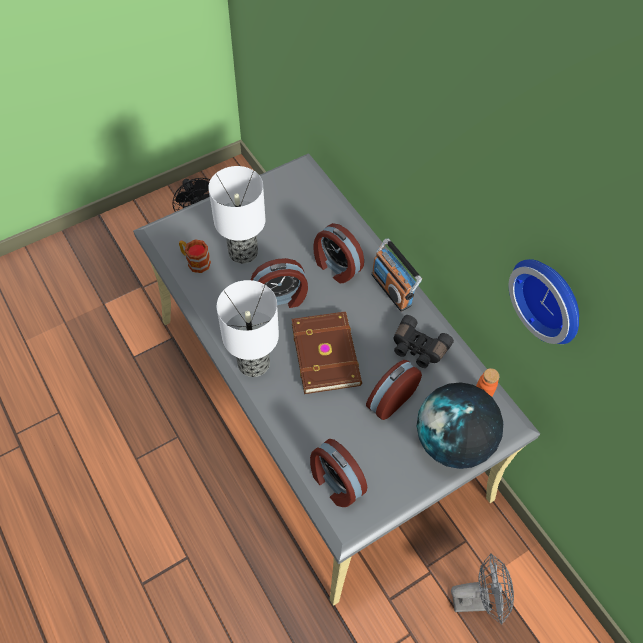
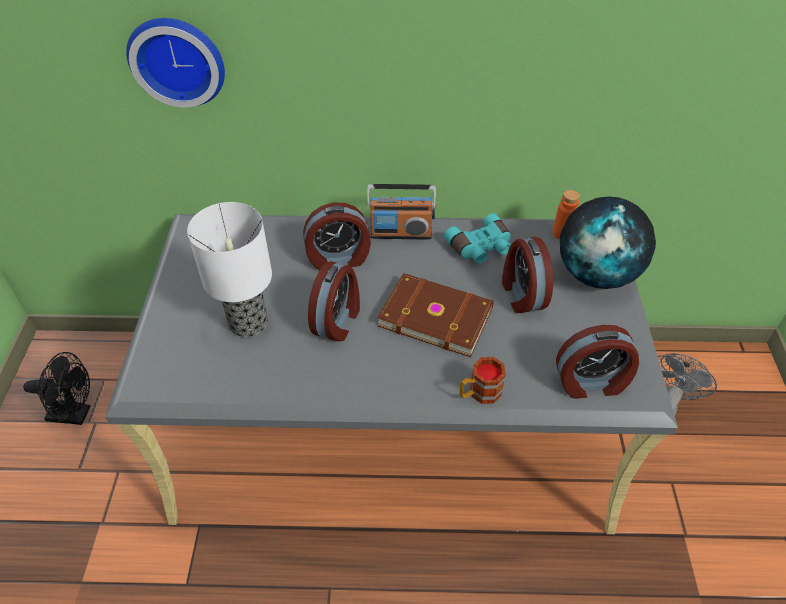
camera: 55 degrees left, 10 degrees down
(195, 261) = (217, 372): mug -> mug (479, 393)
(252, 363) = (399, 383): table lamp -> none
(418, 348) = (481, 248): black binoculars -> turquoise binoculars
(550, 298) = (588, 69): wall clock -> wall clock (178, 59)

